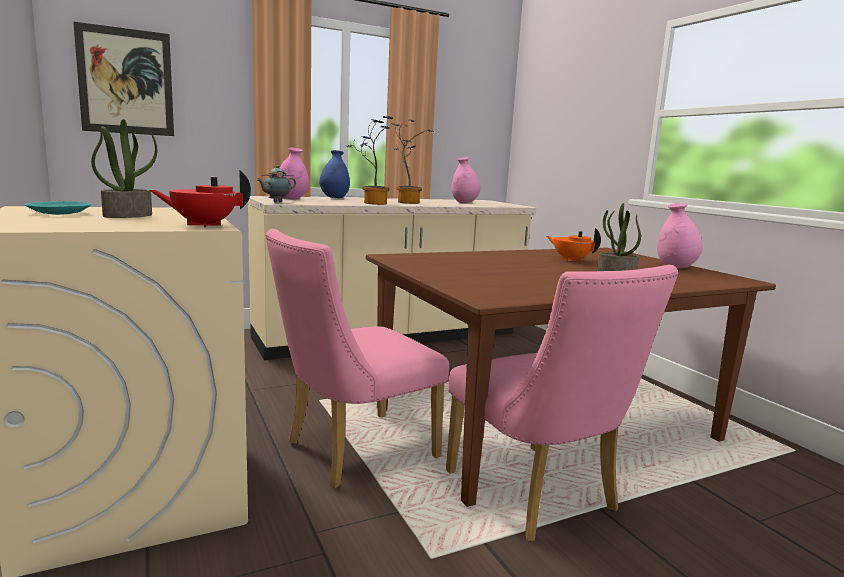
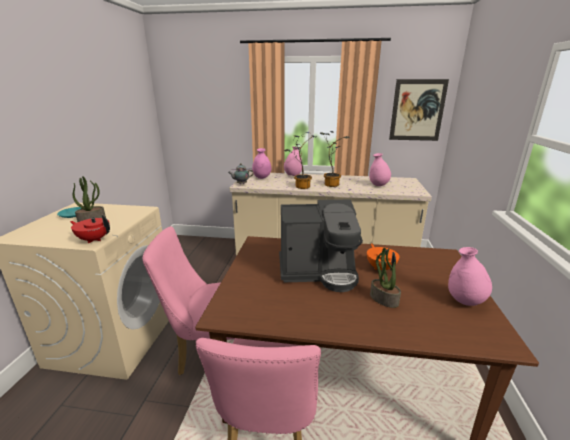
camera: 35 degrees right, 10 degrees up
(126, 81) = (191, 109): picture -> picture (417, 110)
(334, 198) = (293, 175): blue vase -> pink vase
(518, 266) = (318, 271): none -> coffee machine

